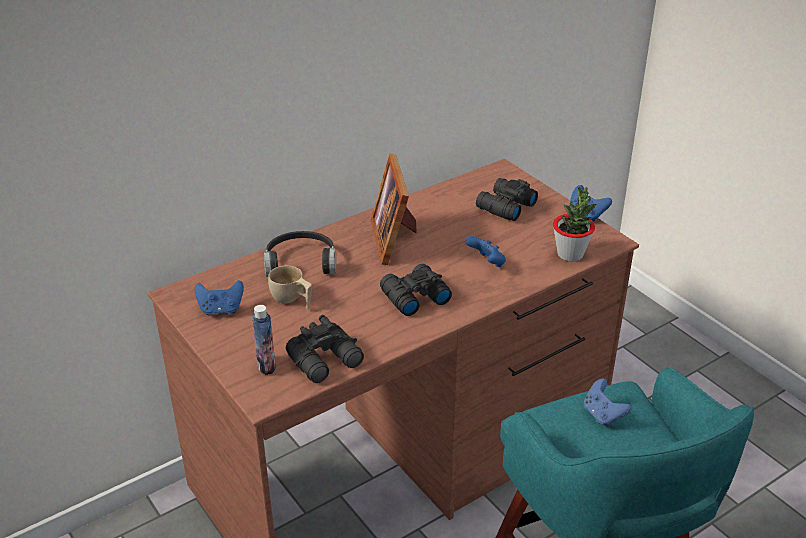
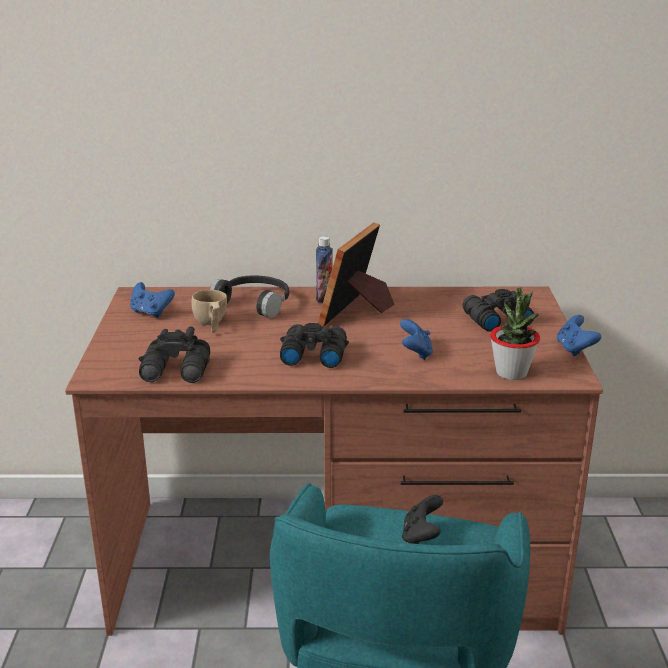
camera: 35 degrees right, 10 degrees down
(266, 366) = (128, 358): bottle -> bottle (324, 298)
(602, 415) = (421, 536): blue game controller -> black game controller

